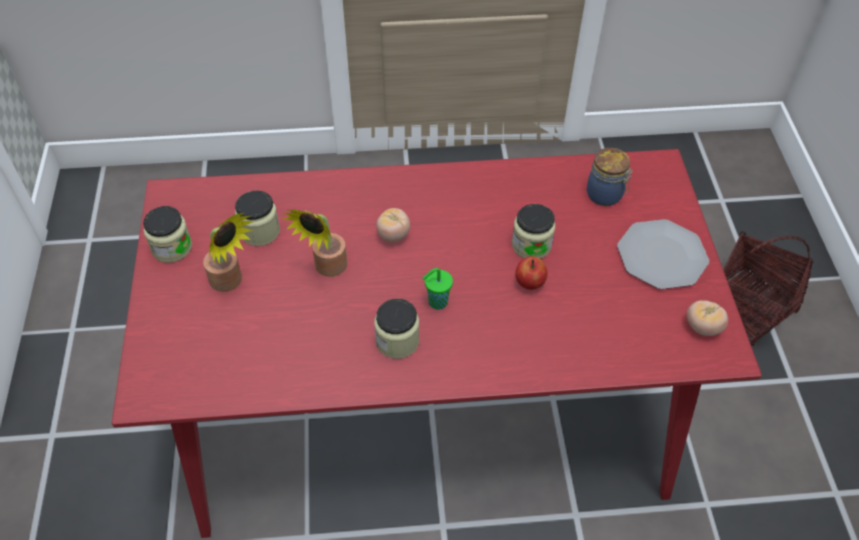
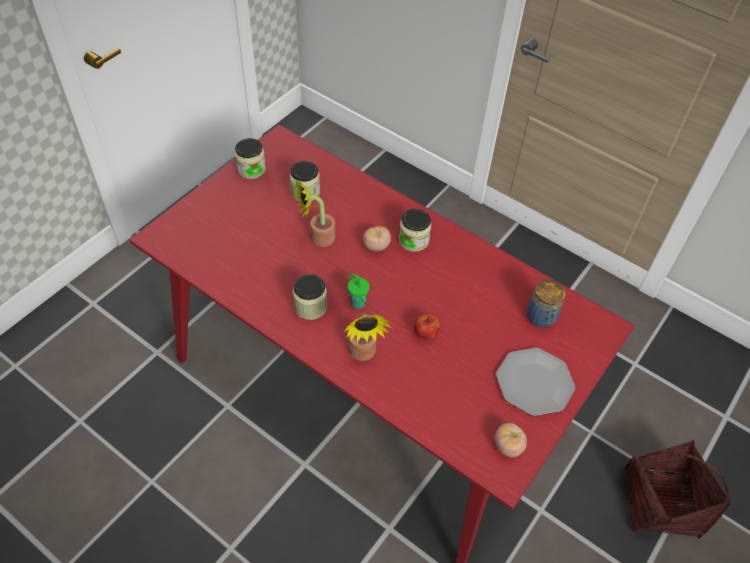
camera: 40 degrees right, 0 degrees up
(230, 282) = (260, 209): potted plant -> potted plant (363, 354)
(531, 245) = (454, 312): jar -> jar (413, 240)

